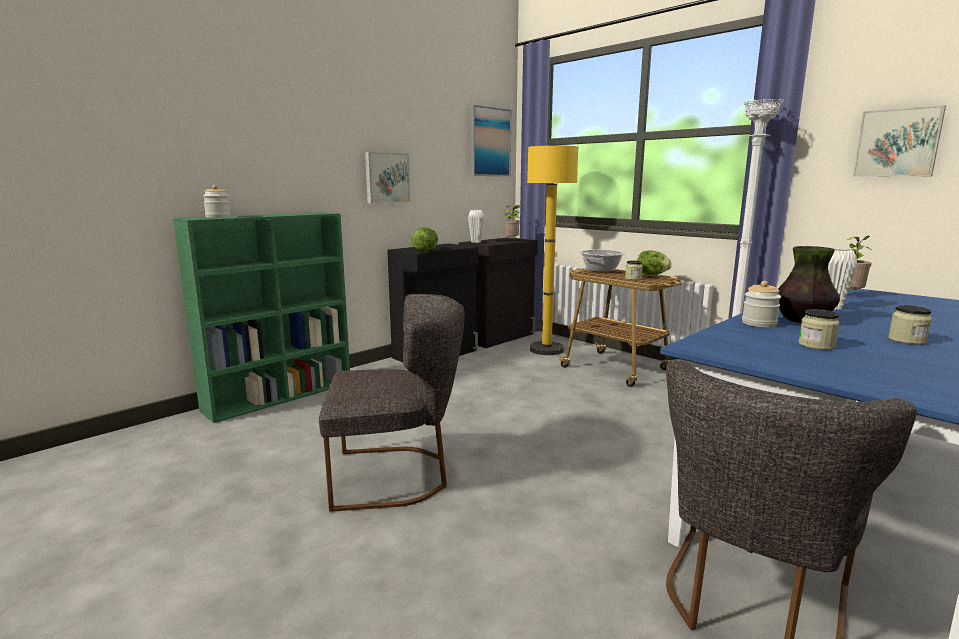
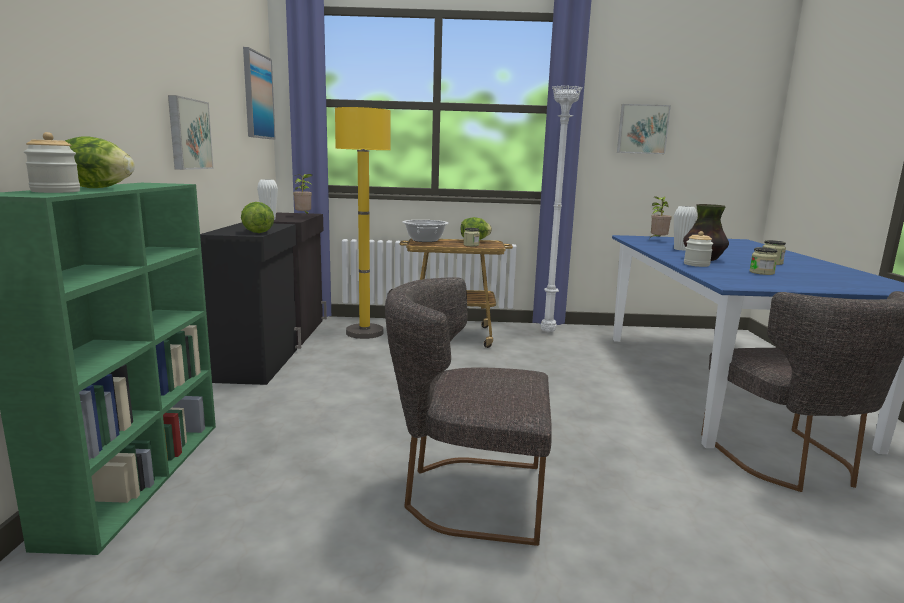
camera: 45 degrees left, 0 degrees up
(255, 215) = (97, 188): none -> lettuce
(397, 475) = (466, 495): grey chair -> grey chair turned 120 degrees counterclockwise

